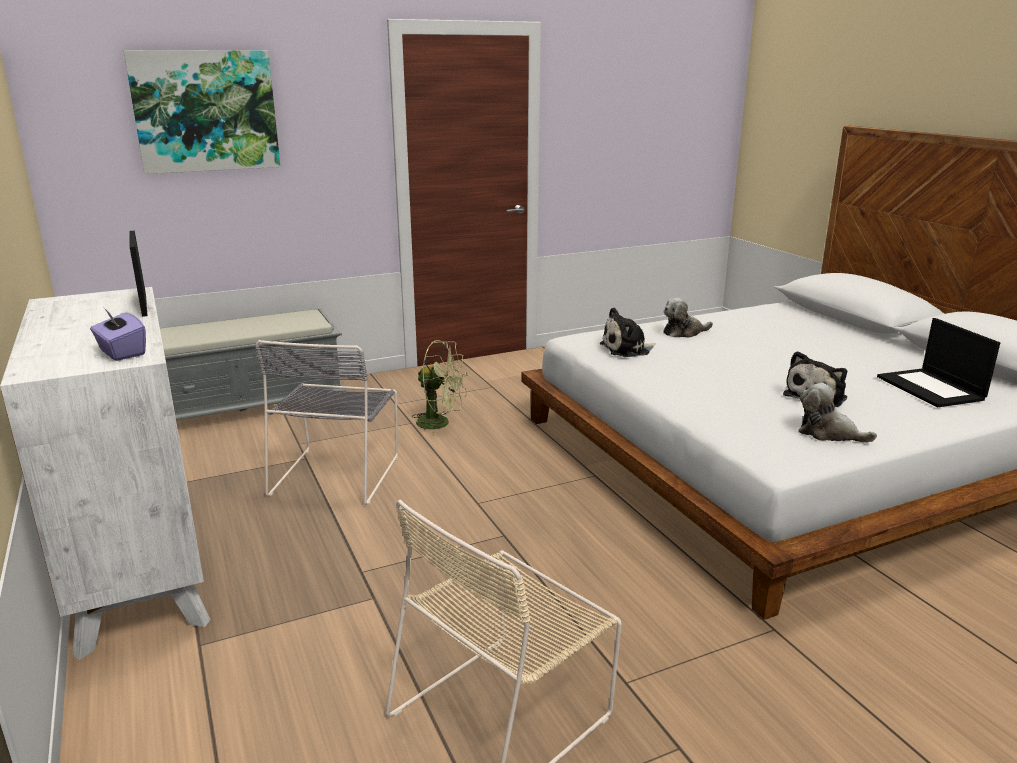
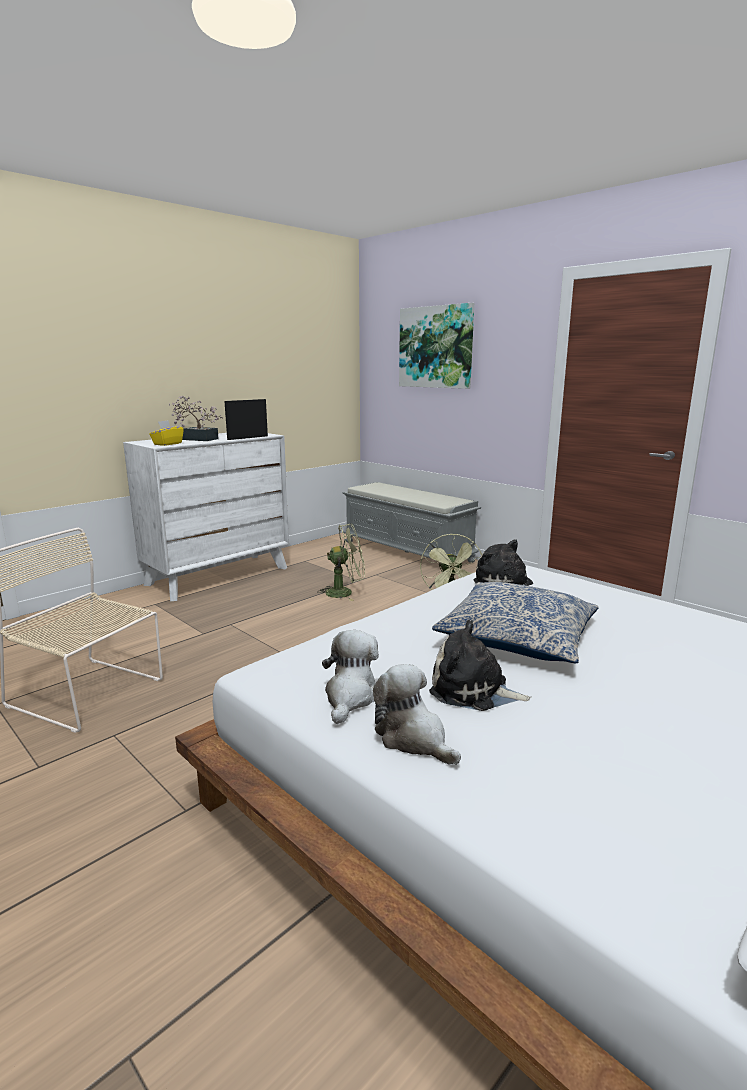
camera: 70 degrees right, 5 degrees down
(88, 333) = (197, 439): none -> potted plant
(121, 352) = (167, 444): purple tissue box -> yellow tissue box
(337, 473) = (345, 592): grey chair -> green fan
(684, 333) = (601, 605): plush toy -> plush toy (413, 738)
(732, 367) = (517, 636): none -> pillow
(931, 388) = (610, 793): laptop -> none

